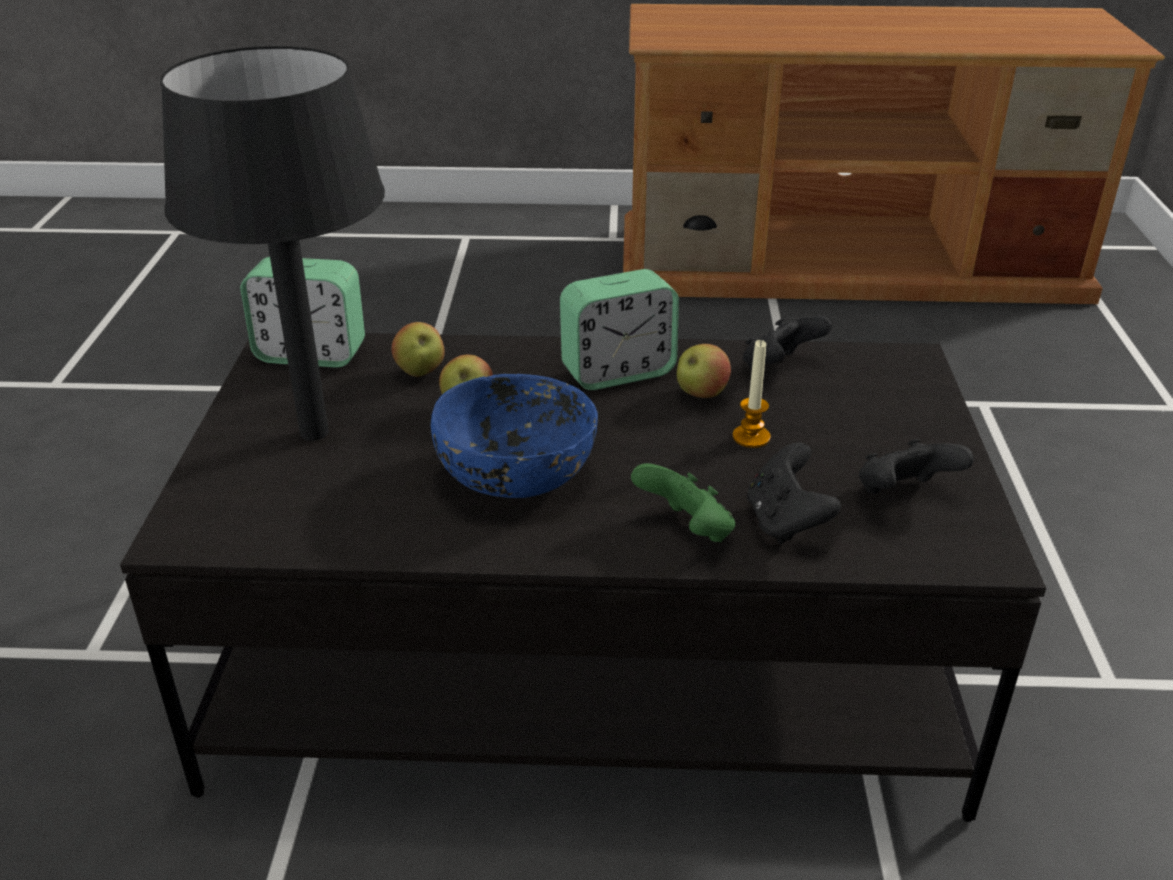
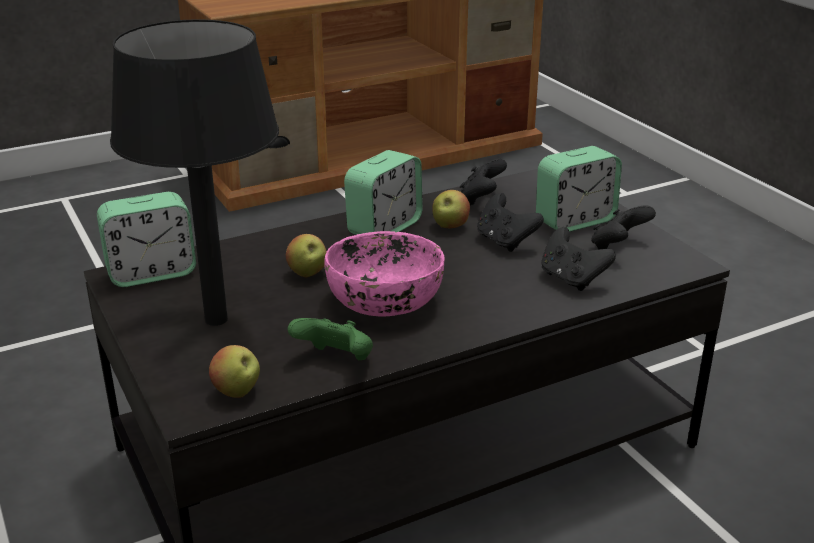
camera: 30 degrees left, 5 degrees down
(420, 372) = (249, 262): apple -> apple (237, 392)
(518, 472) = (386, 301): blue bowl -> pink bowl
(686, 531) = (523, 301): green game controller -> green game controller (336, 360)
(751, 437) = (505, 241): candle -> black game controller
(880, 436) = (575, 221): none -> alarm clock

